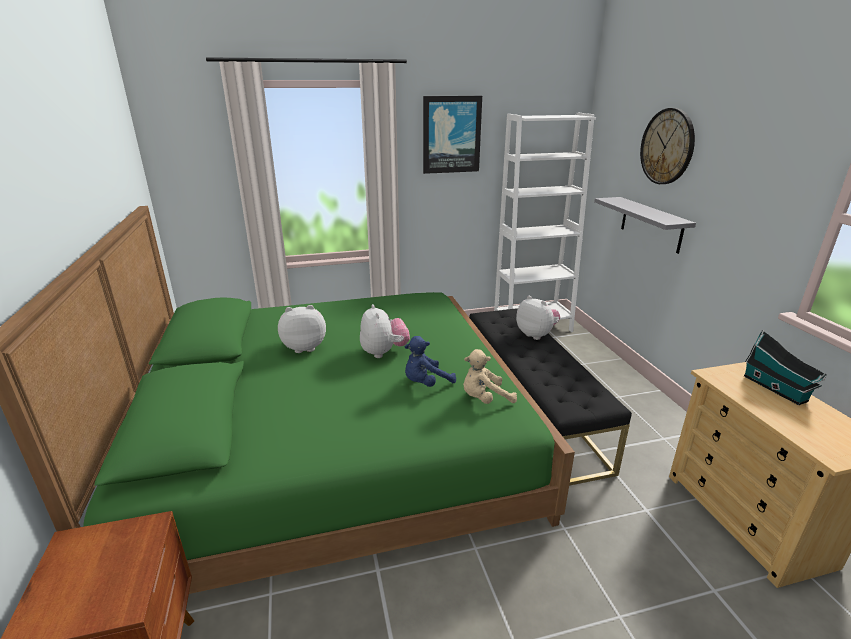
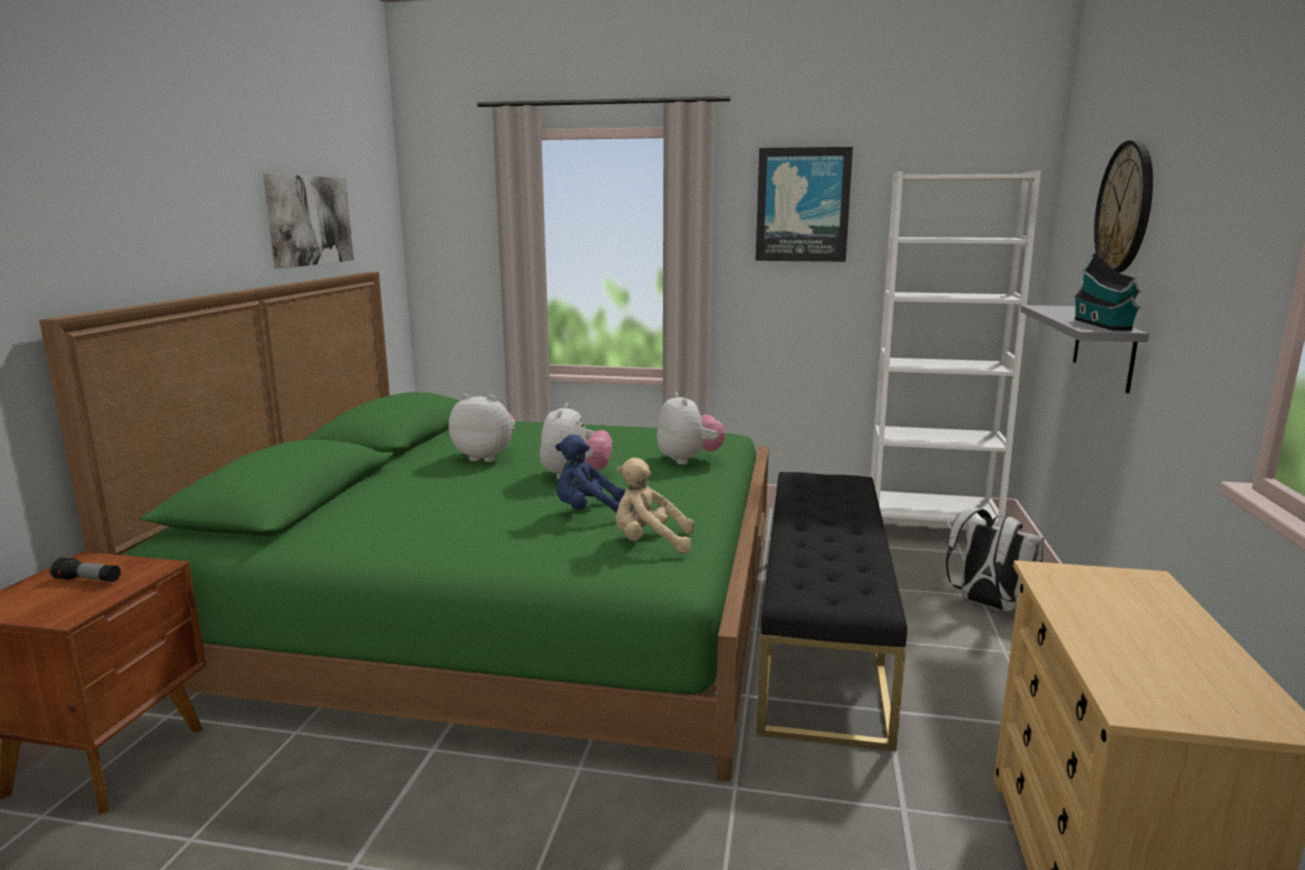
camera: 25 degrees right, 10 degrees down
(99, 175) = (309, 220): none -> picture
(100, 561) = (88, 580): none -> flashlight
(536, 335) = (854, 509): plush toy -> plush toy (688, 460)
(591, 368) = (987, 604): none -> white backpack
(777, 389) = (1155, 611): toy house -> toy house (1103, 325)

